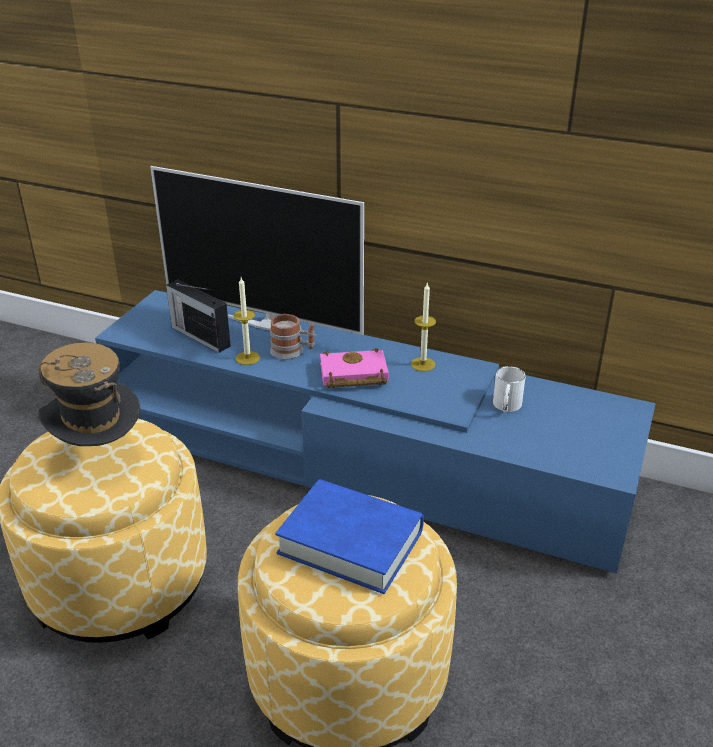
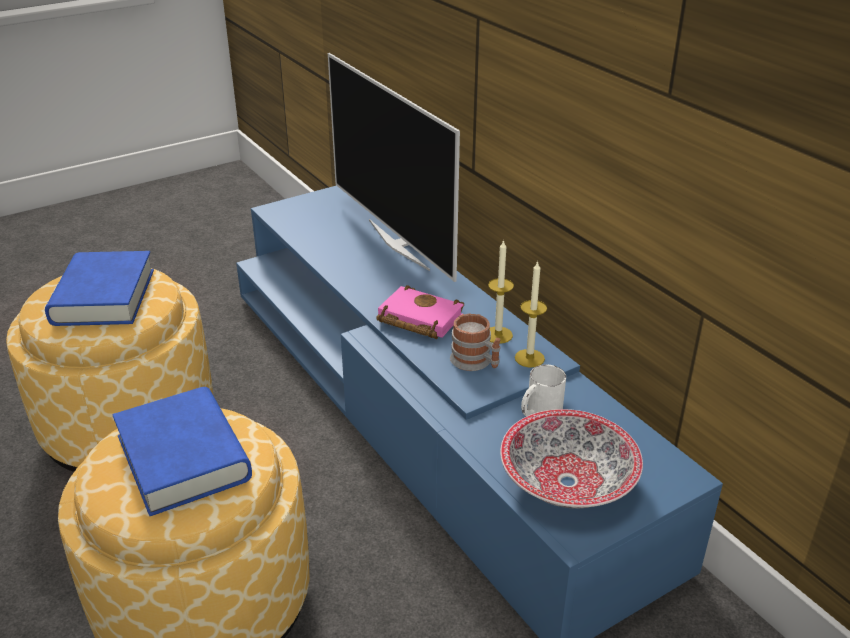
camera: 35 degrees right, 0 degrees up
(99, 455) = (103, 297): hat -> blue book
(200, 336) = (330, 235): radio -> none
(247, 358) = (346, 268): candle -> candle (529, 358)
(292, 351) = (391, 277): mug -> mug (476, 362)
(575, 444) = (567, 483): none -> bowl

